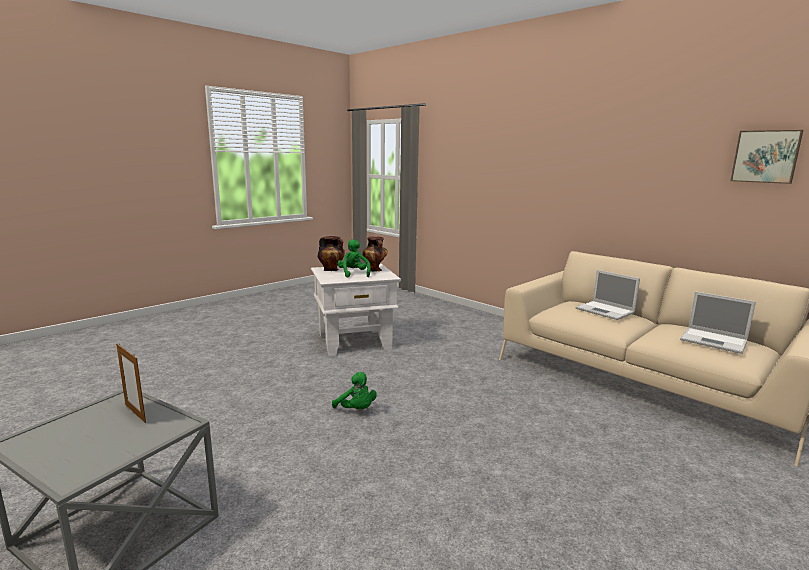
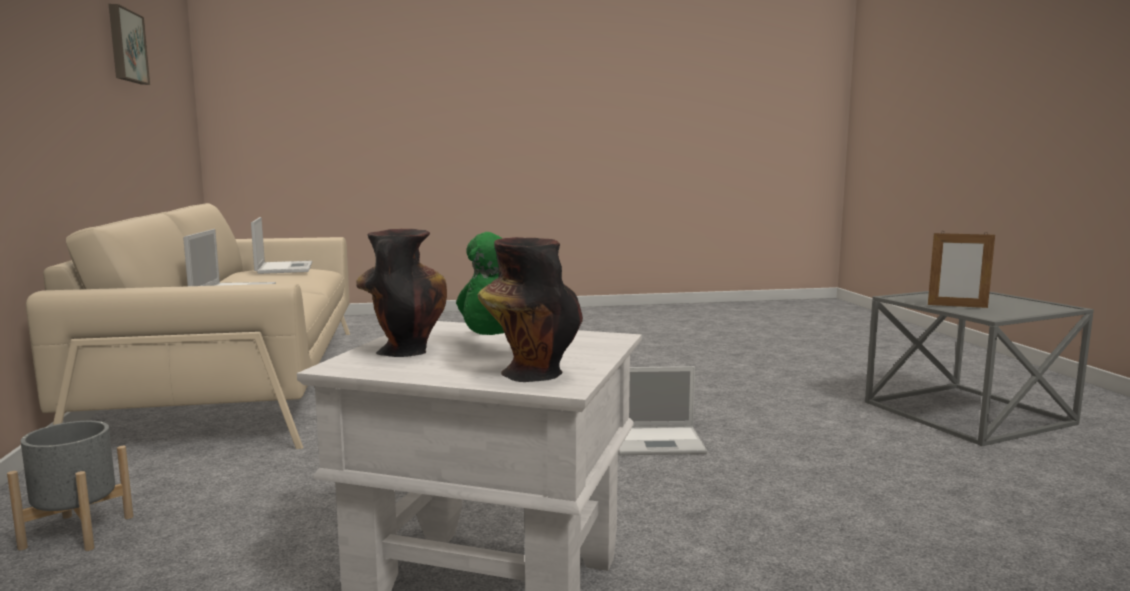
camera: 145 degrees left, 5 degrees down
(135, 413) = (957, 306): picture frame -> picture frame turned 120 degrees clockwise
(356, 410) = (659, 441): green plush toy -> laptop
(482, 326) = (77, 532): none -> grey planter

